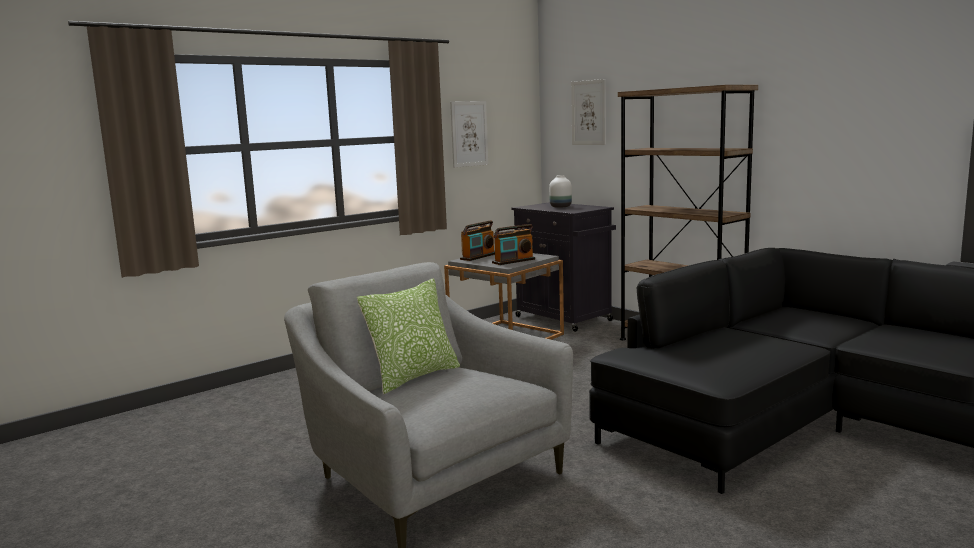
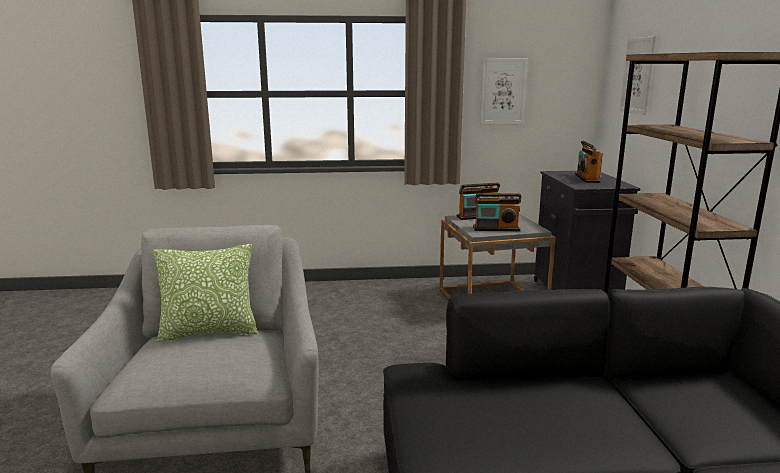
camera: 35 degrees right, 5 degrees up
(561, 207) = (586, 178): white vase -> radio

